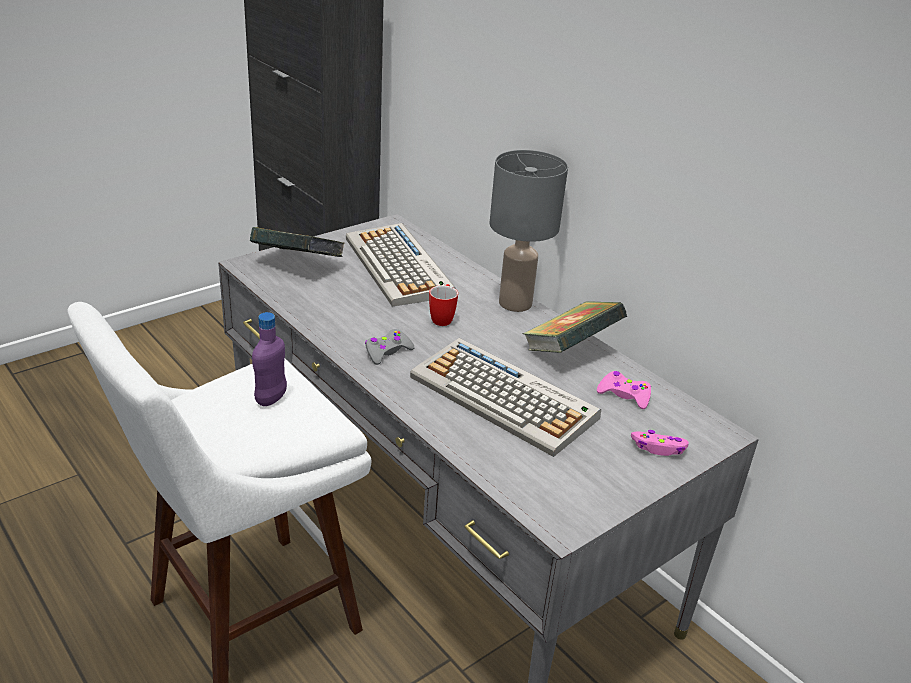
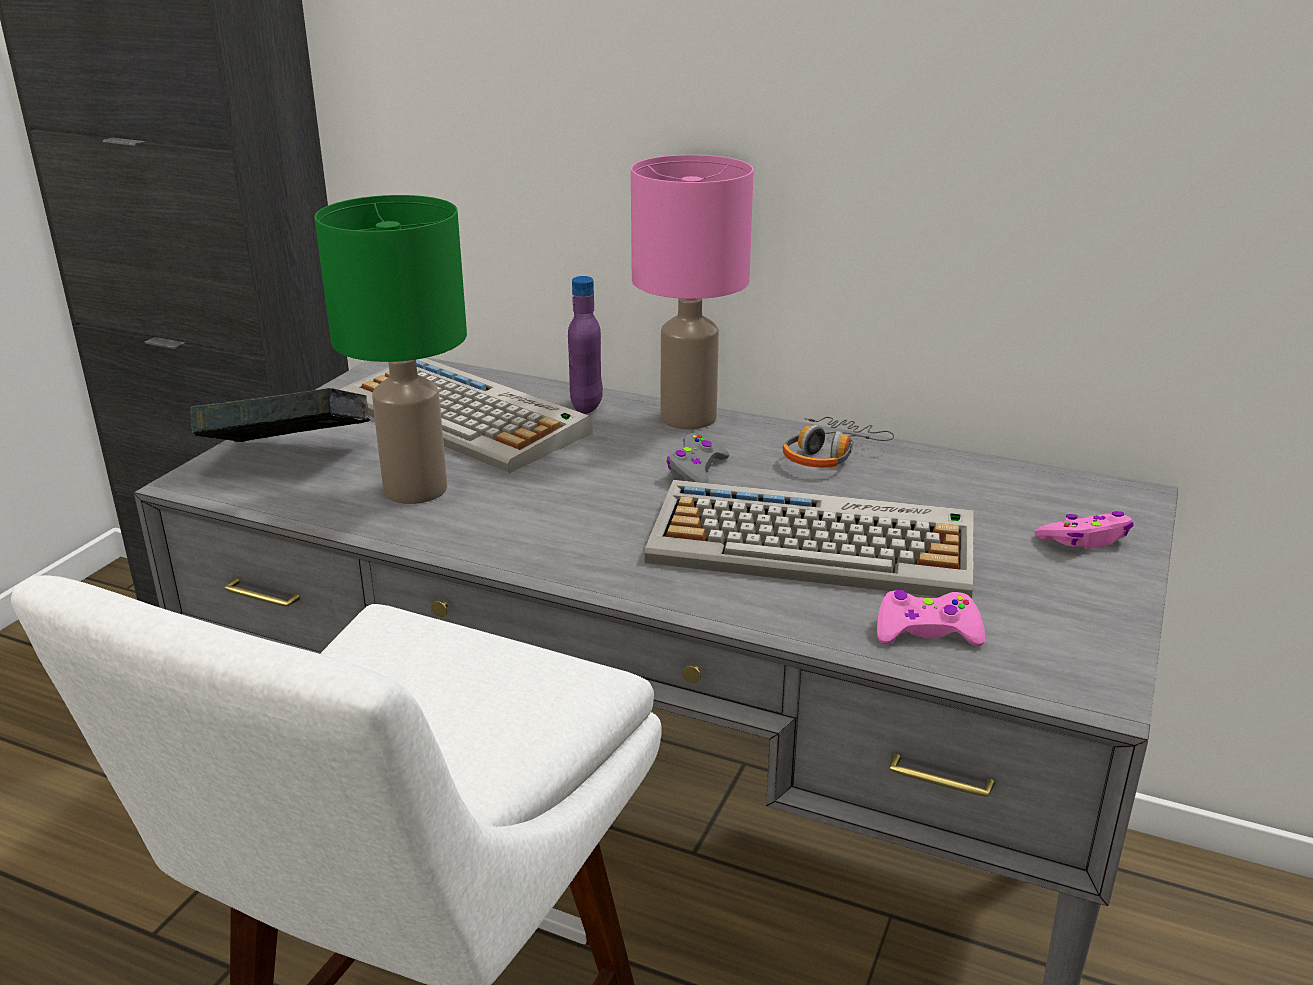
camera: 25 degrees left, 5 degrees down
(271, 399) = (442, 675): purple bottle -> purple bottle (586, 406)
(339, 300) = (413, 489): none -> green table lamp
(387, 352) = (570, 538): grey game controller -> grey game controller (696, 470)
(443, 318) = (605, 466): mug -> none
(514, 303) = (686, 418): grey table lamp -> pink table lamp
(570, 350) = (830, 454): book -> headphones
(624, 395) = (964, 488): pink game controller -> pink game controller (926, 631)

